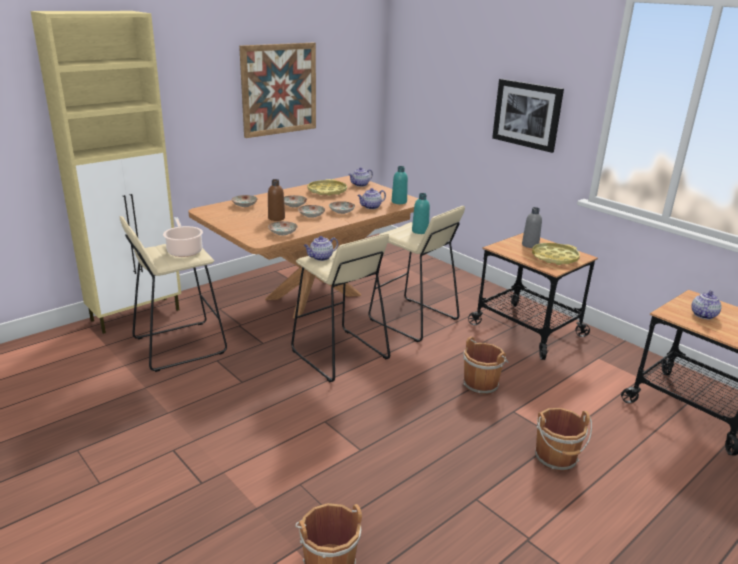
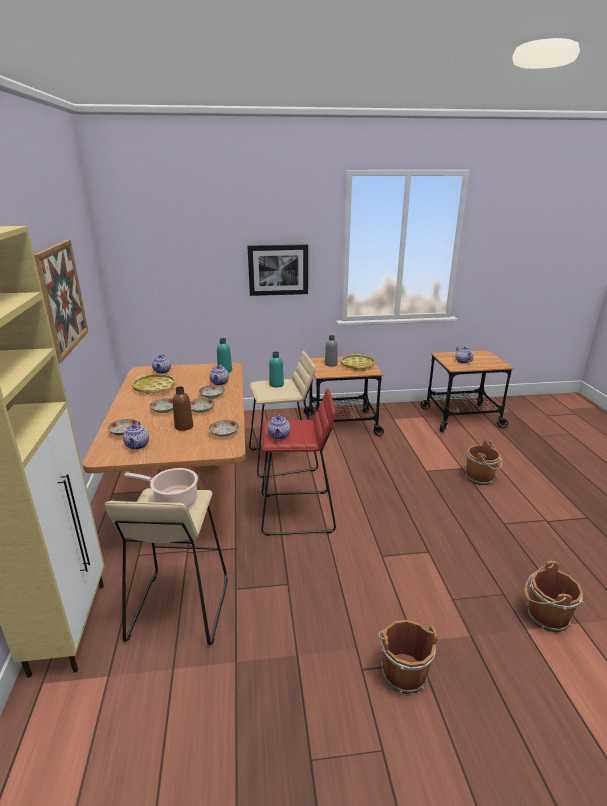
camera: 55 degrees left, 0 degrees up
(230, 214) = (137, 446): none -> teapot
(339, 355) = (297, 513): beige stool -> red stool
(481, 384) = (388, 468): brown bucket -> brown bucket (403, 672)

